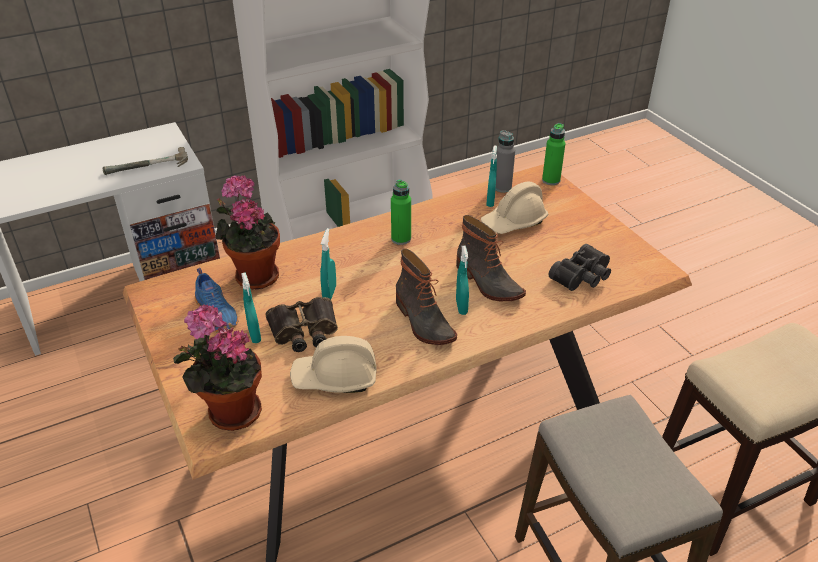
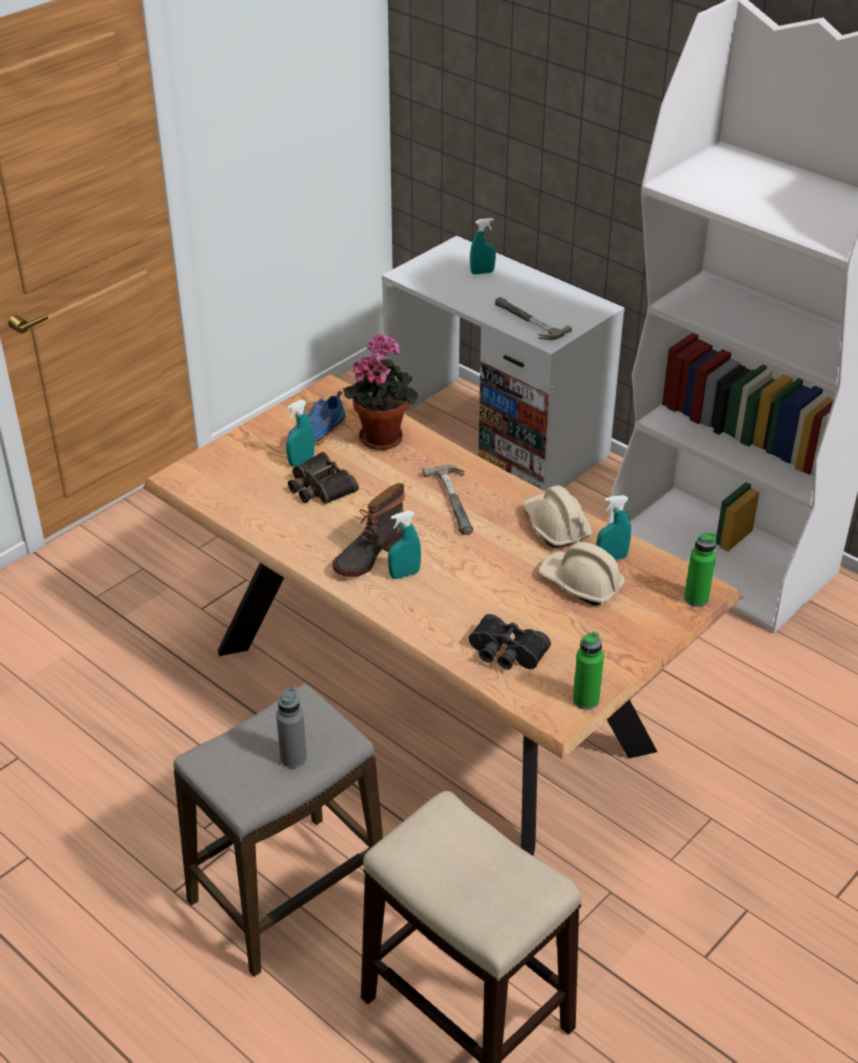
camera: 70 degrees right, 0 degrees up
(230, 412) = (205, 477): potted plant -> none
(329, 293) = (381, 486): turquoise spray bottle -> turquoise spray bottle (482, 272)
(335, 378) = (268, 521): beige hard hat -> beige hard hat (555, 526)
(378, 255) = (458, 500): none -> hammer
(401, 239) = (495, 509): green bottle -> green bottle (586, 700)
(487, 283) = (454, 584): boot -> none
(502, 187) = (649, 561): grey bottle -> grey bottle (293, 758)

